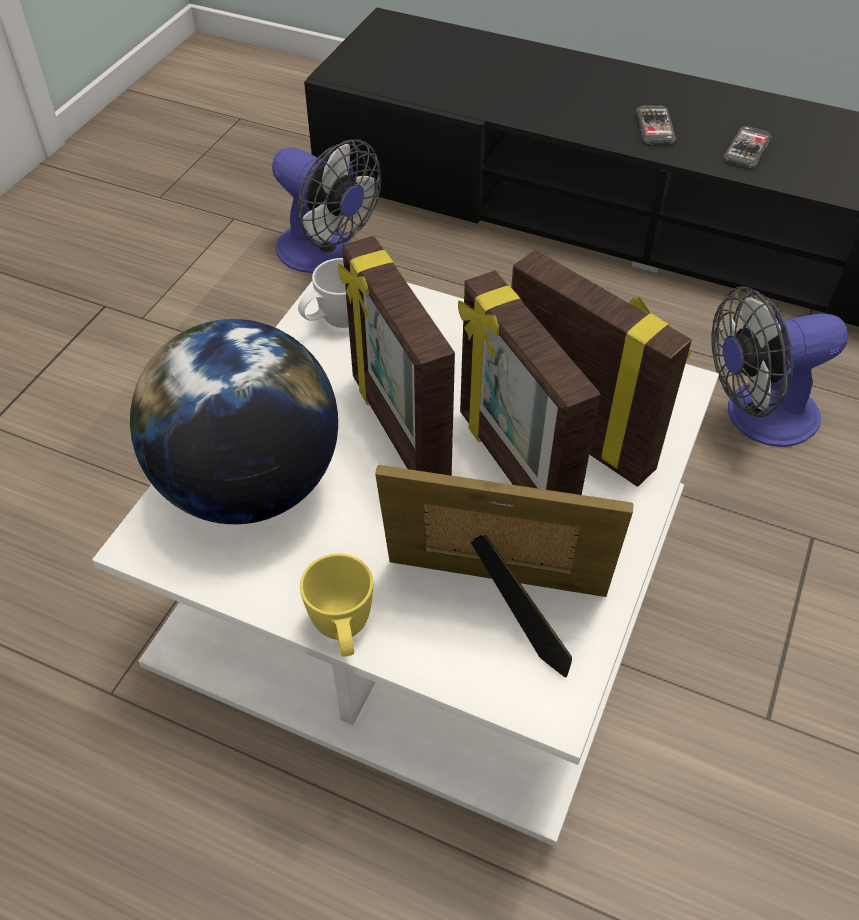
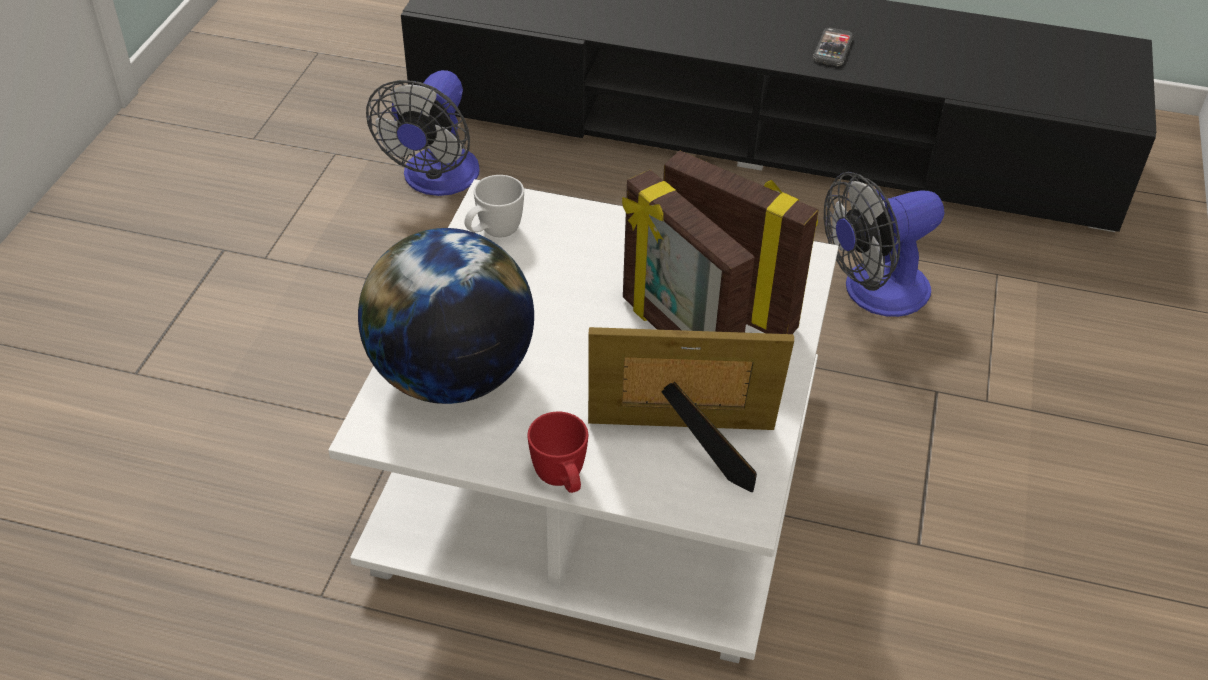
camera: 10 degrees left, 5 degrees down
(325, 254) = (436, 180): fan -> fan turned 75 degrees clockwise
(343, 633) = (562, 481): yellow mug -> red mug
(397, 429) = (570, 317): picture frame -> none
(655, 127) = (745, 34): phone -> none

